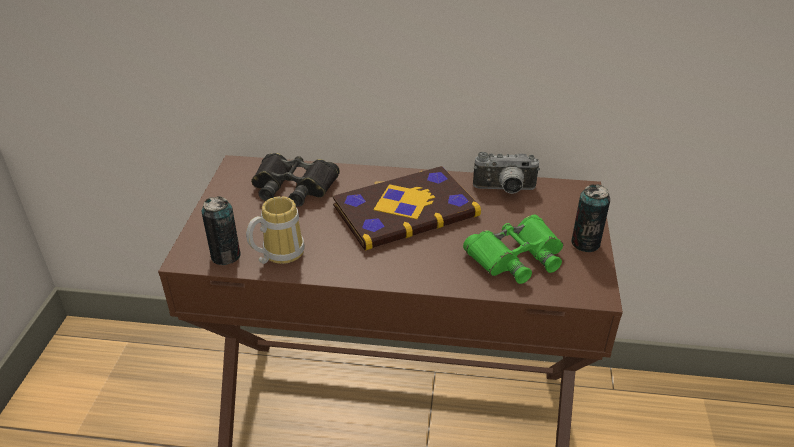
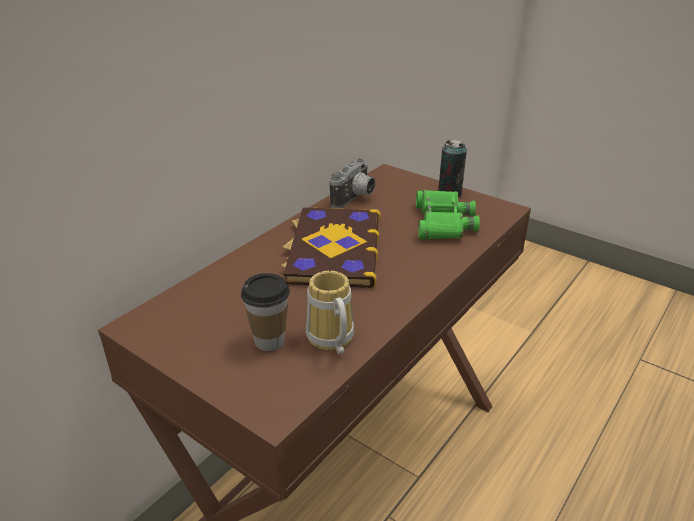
camera: 60 degrees left, 5 degrees down
(226, 256) = (299, 380): can -> none
(259, 226) = (269, 341): none -> cup
(293, 186) = (224, 298): black binoculars -> none

